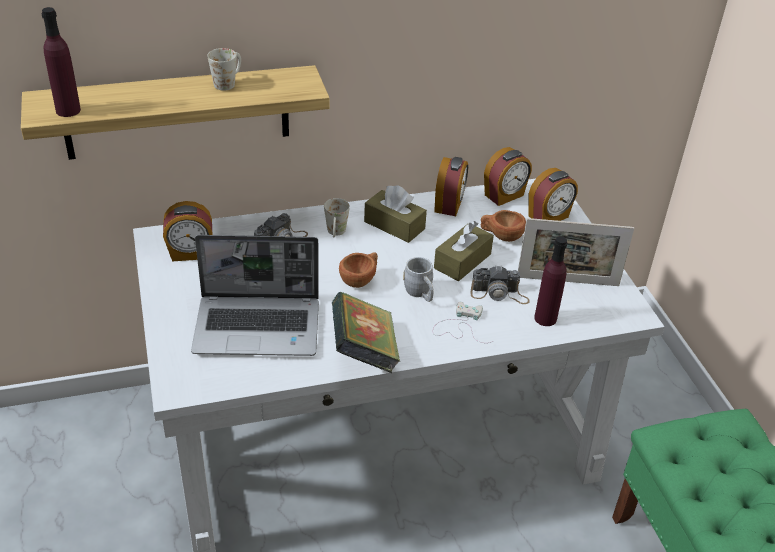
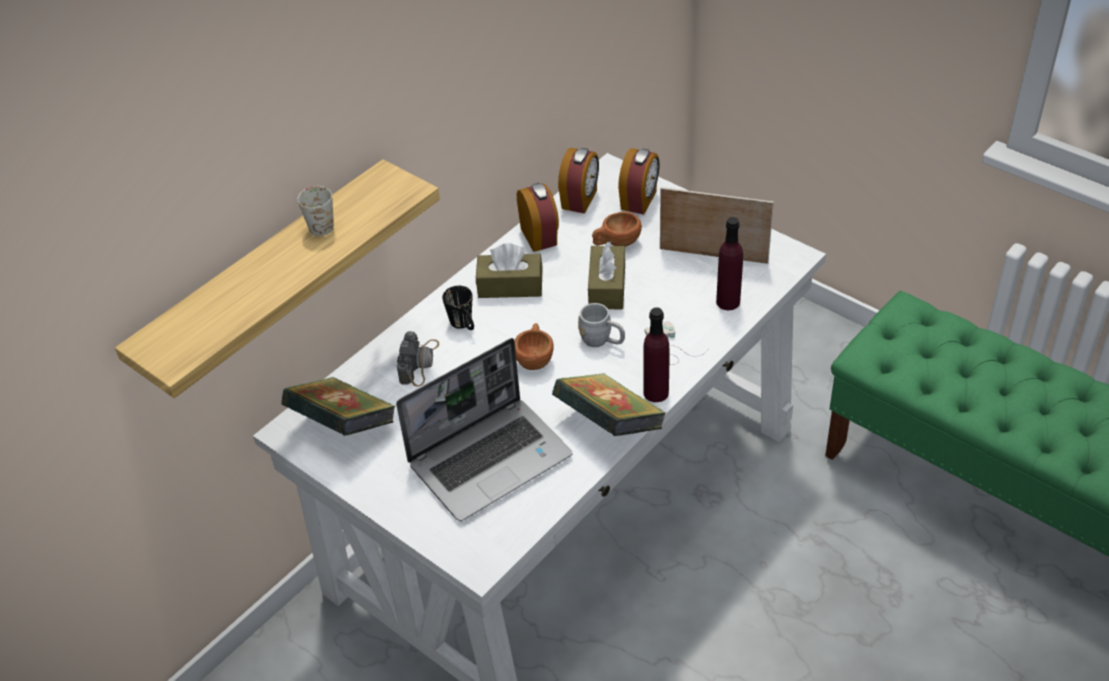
camera: 30 degrees left, 5 degrees up
(68, 110) = (196, 341): purple bottle -> purple bottle (656, 392)
(190, 253) = (343, 426): alarm clock -> book
(336, 234) = (464, 325): white mug -> black mug
(499, 294) = (669, 301): camera -> none
(567, 281) = (713, 256): picture frame -> picture frame turned 135 degrees counterclockwise

